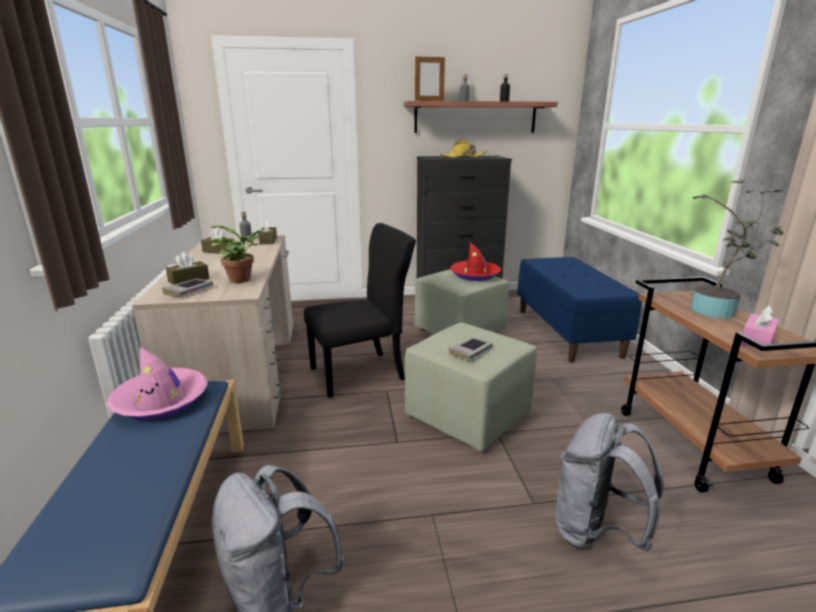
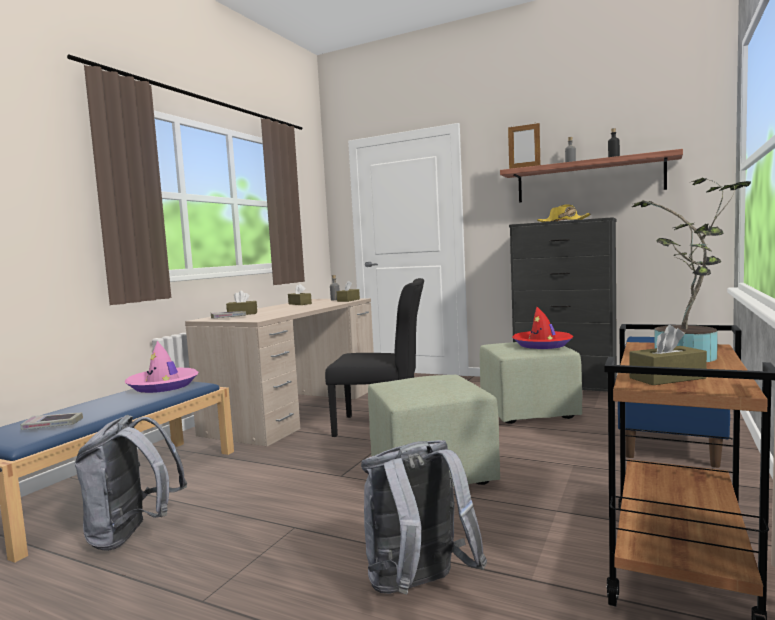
camera: 35 degrees right, 15 degrees down
(243, 279) = (274, 314): potted plant -> none
(470, 351) = (412, 389): book -> book (52, 425)
(757, 340) = (667, 378): pink tissue box -> brown tissue box

